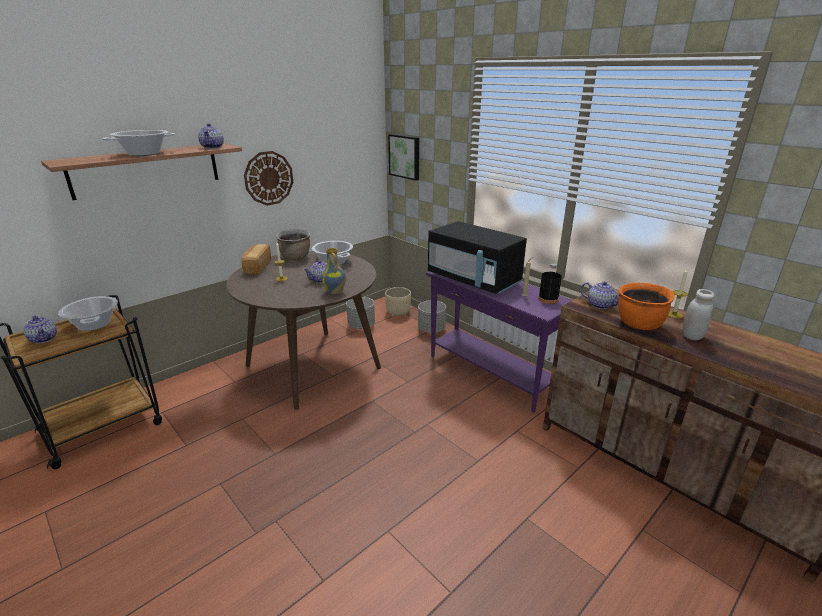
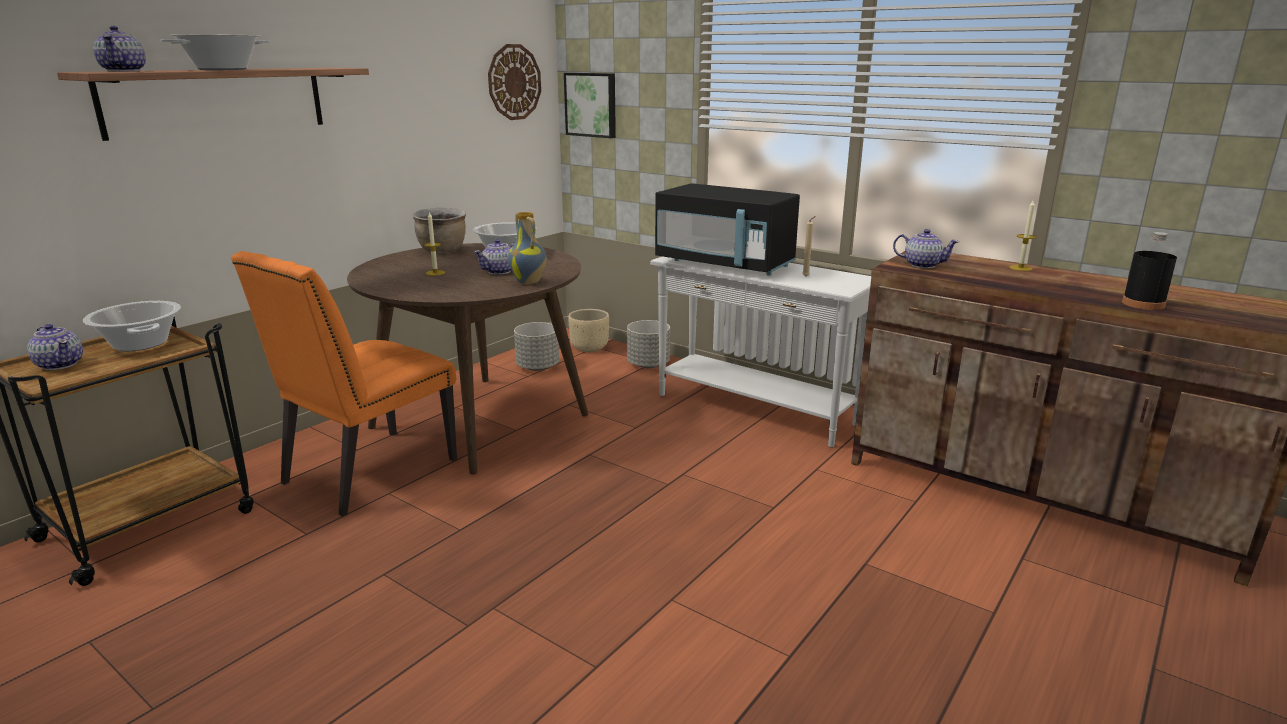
camera: 10 degrees left, 5 degrees down
(213, 147) = (323, 68): teapot -> teapot (124, 71)
(237, 399) = (371, 470): none -> orange chair
(256, 267) = (386, 263): bread -> none
(268, 178) = (395, 128): wall clock -> wall clock (514, 82)
(491, 374) = (756, 409): purple console table -> white console table
(548, 299) = (839, 277): black bottle -> black bottle (1143, 304)
(639, 325) = (982, 279): orange cooking pot -> none
(692, 336) = (1053, 284): white jar -> none

